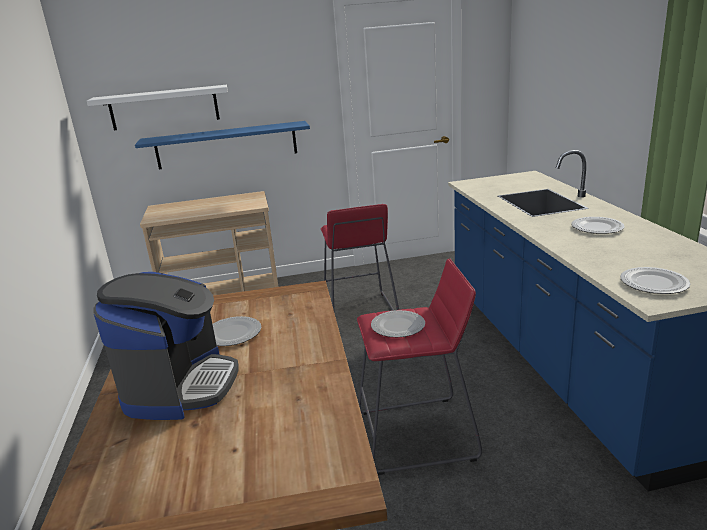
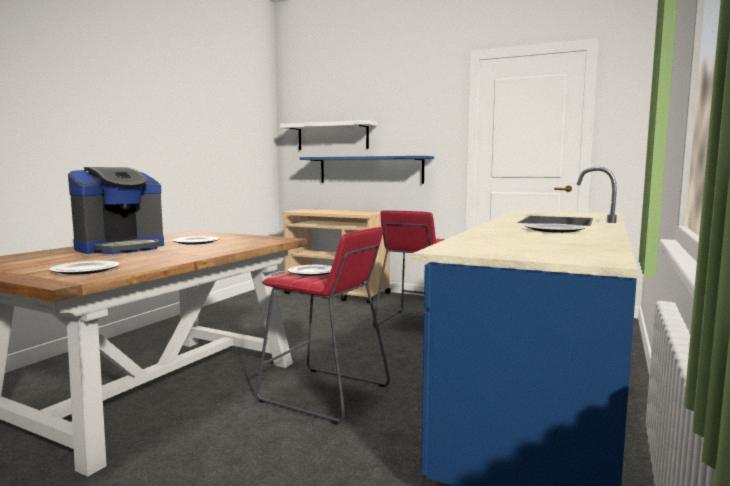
camera: 35 degrees right, 15 degrees down
(654, 283) = (485, 247): plate -> plate (86, 270)

